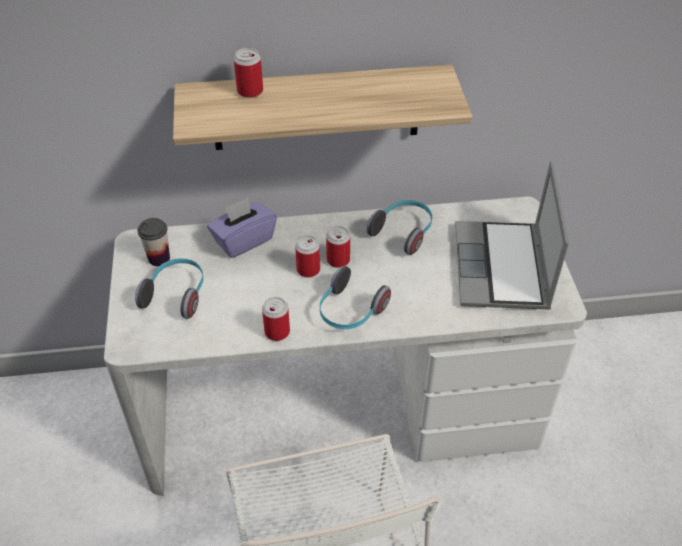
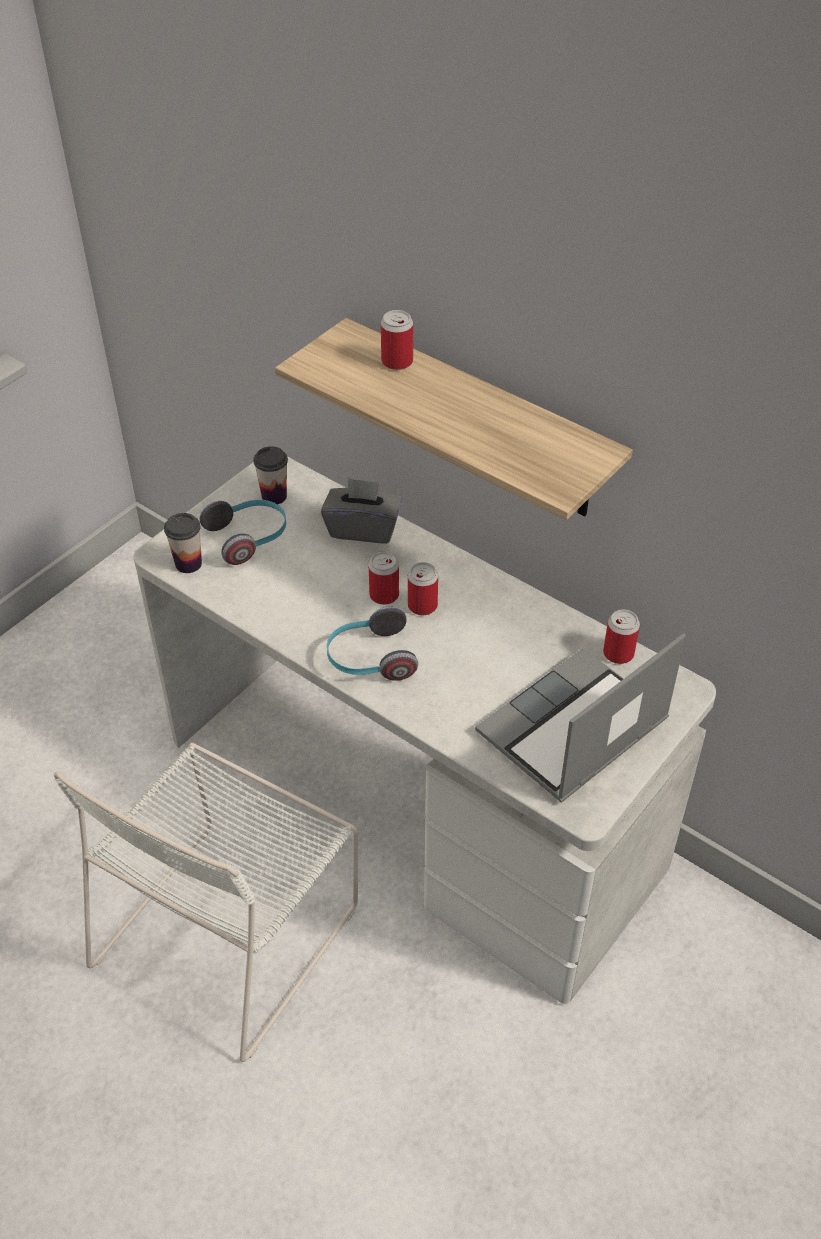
camera: 45 degrees right, 0 degrees up
(156, 339) = (188, 564): none -> cup
(243, 240) = (363, 528): purple tissue box -> grey tissue box
(277, 332) = (286, 629): can -> can (618, 653)
(403, 232) = (520, 624): headphones -> none

